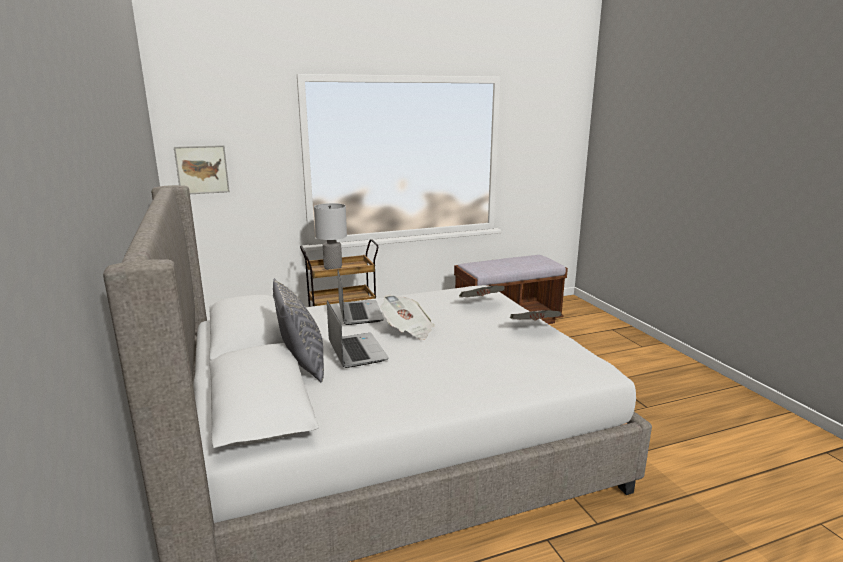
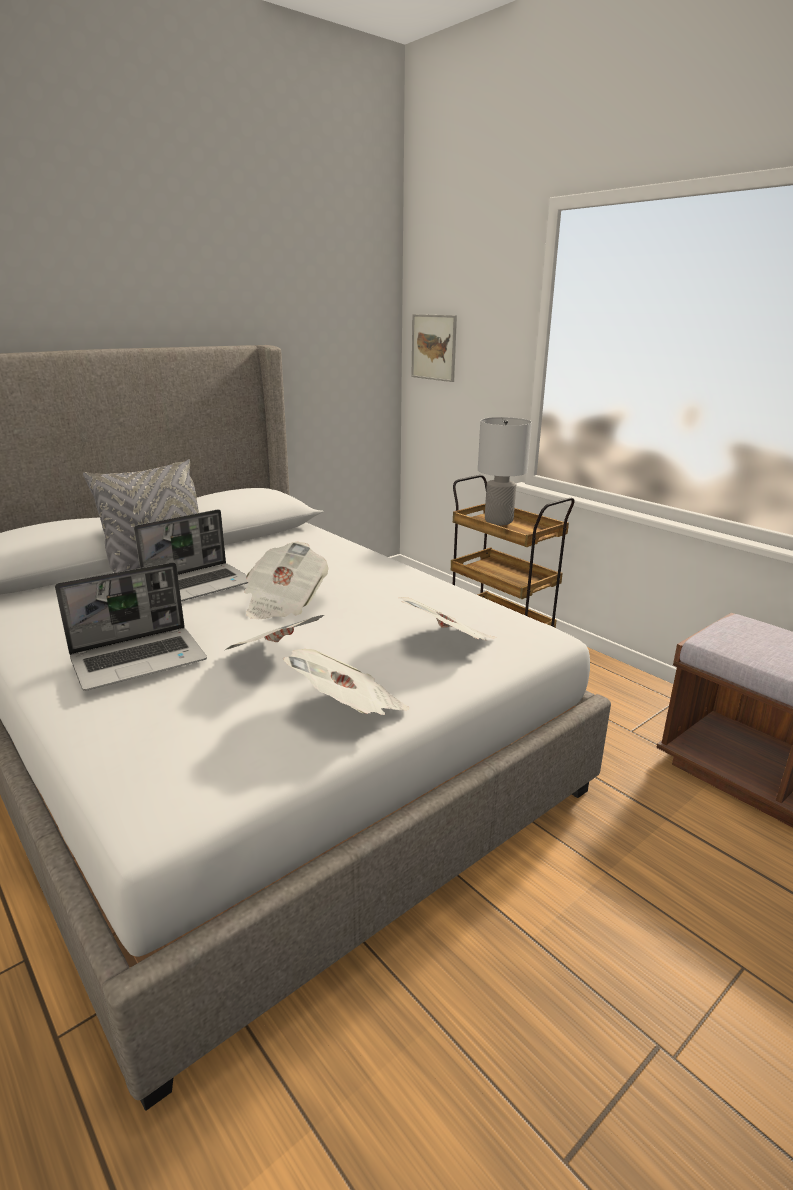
camera: 70 degrees right, 5 degrees up
(359, 313) = (335, 566): laptop -> laptop (140, 659)
(480, 336) = (275, 657): none -> newspaper

